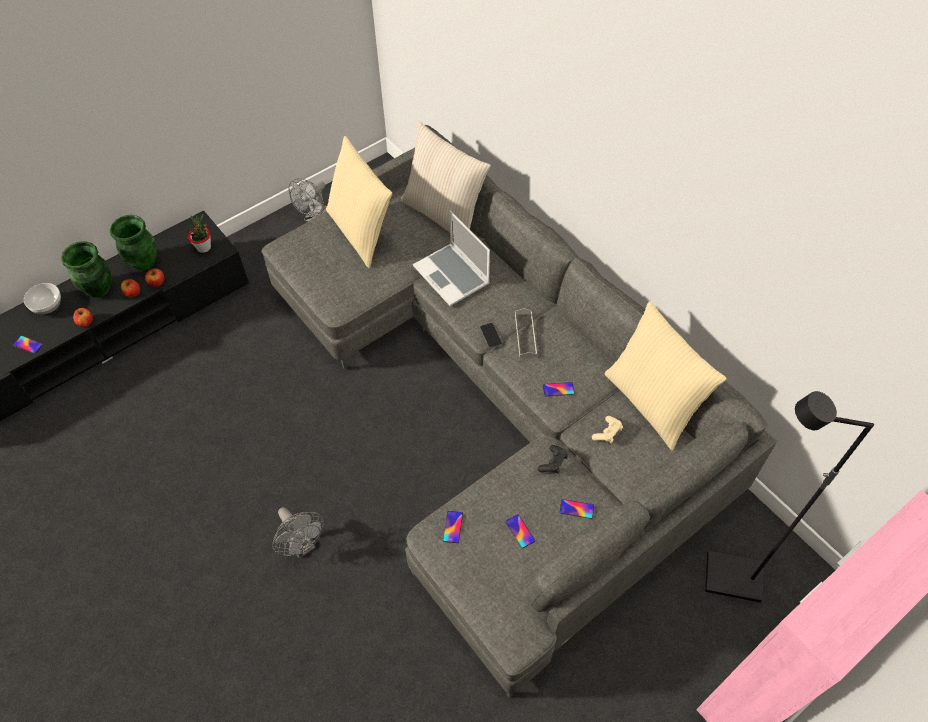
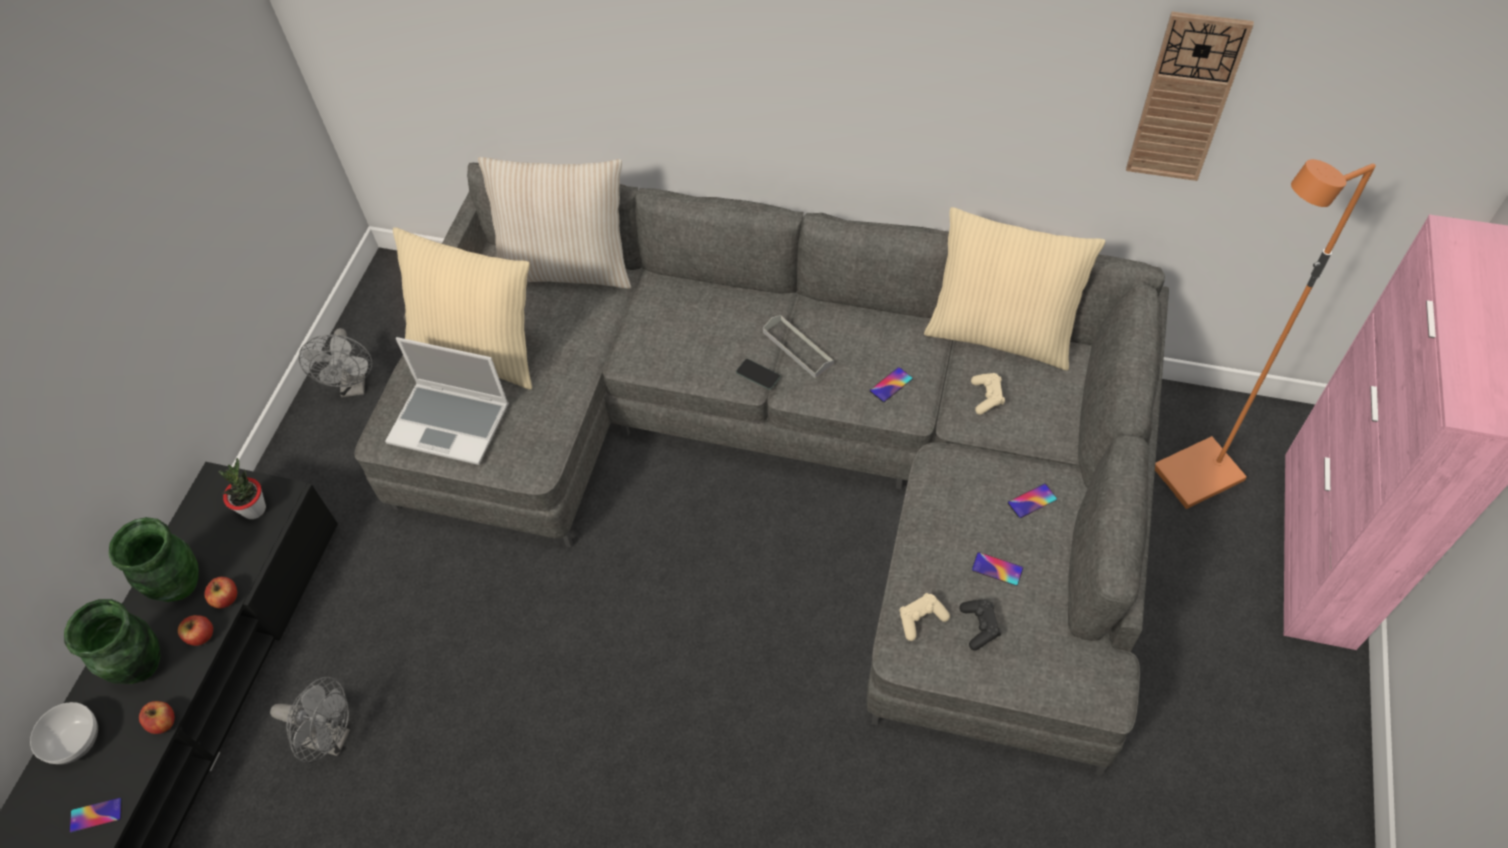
camera: 35 degrees left, 0 degrees up
(302, 545) = (714, 793): grey fan -> grey fan (331, 739)
(452, 276) = (647, 334): laptop -> laptop (451, 423)
(453, 527) = (921, 619): phone -> beige game controller
(553, 463) = (961, 469): black game controller -> black game controller (979, 626)
(731, 579) = (1198, 477): black floor lamp -> orange floor lamp
(814, 314) = (1185, 99): none -> wall clock

